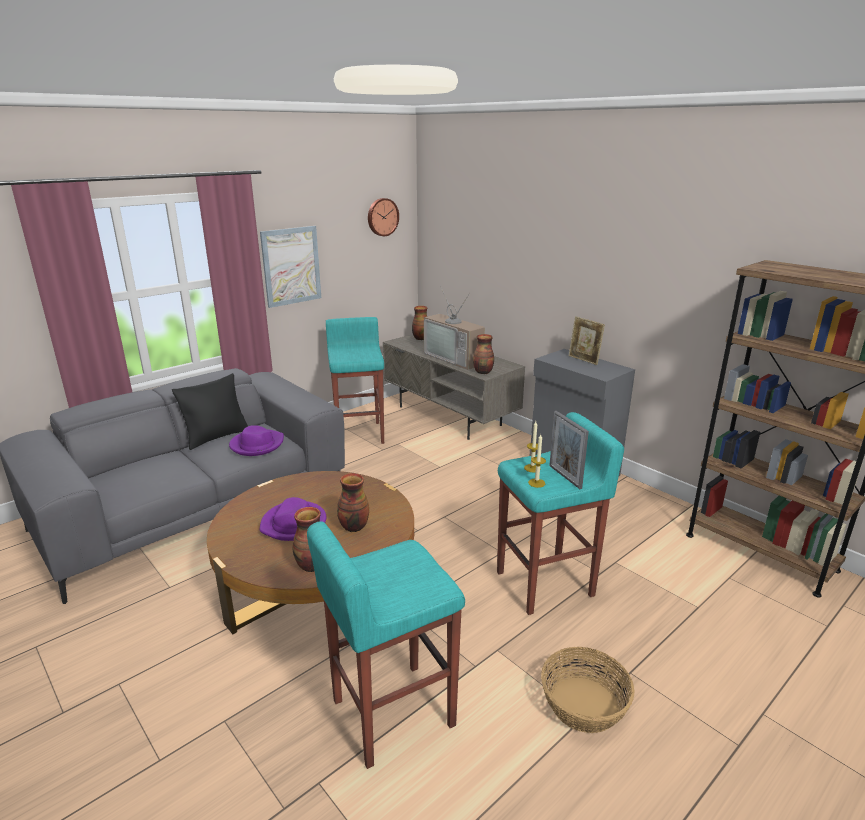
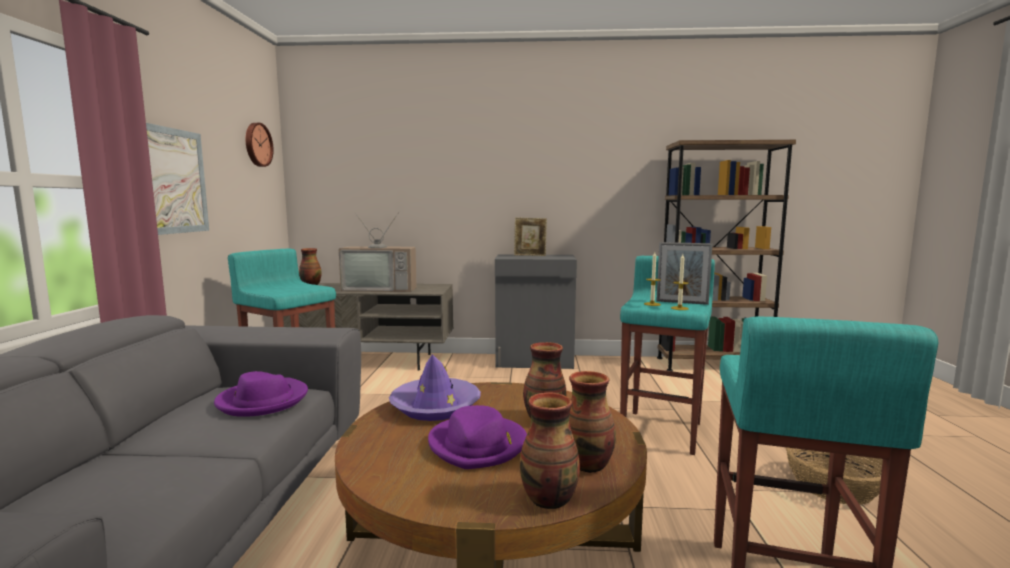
camera: 45 degrees left, 15 degrees down
(216, 437) = (166, 415): black pillow -> none
(323, 487) = (435, 407): none -> purple hat
(483, 372) = (428, 291): vase -> vase (550, 499)

